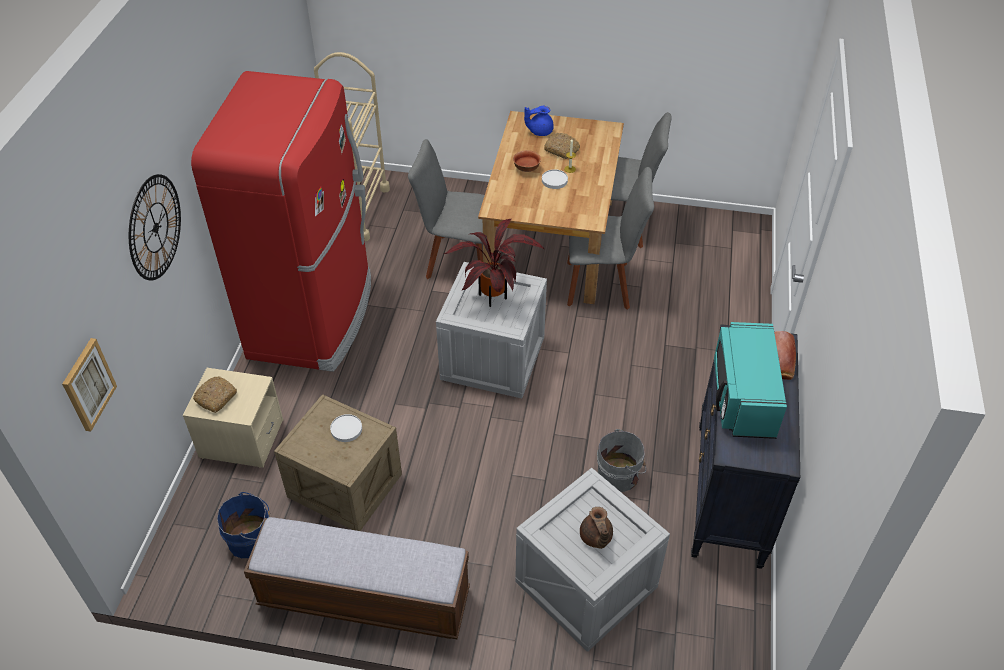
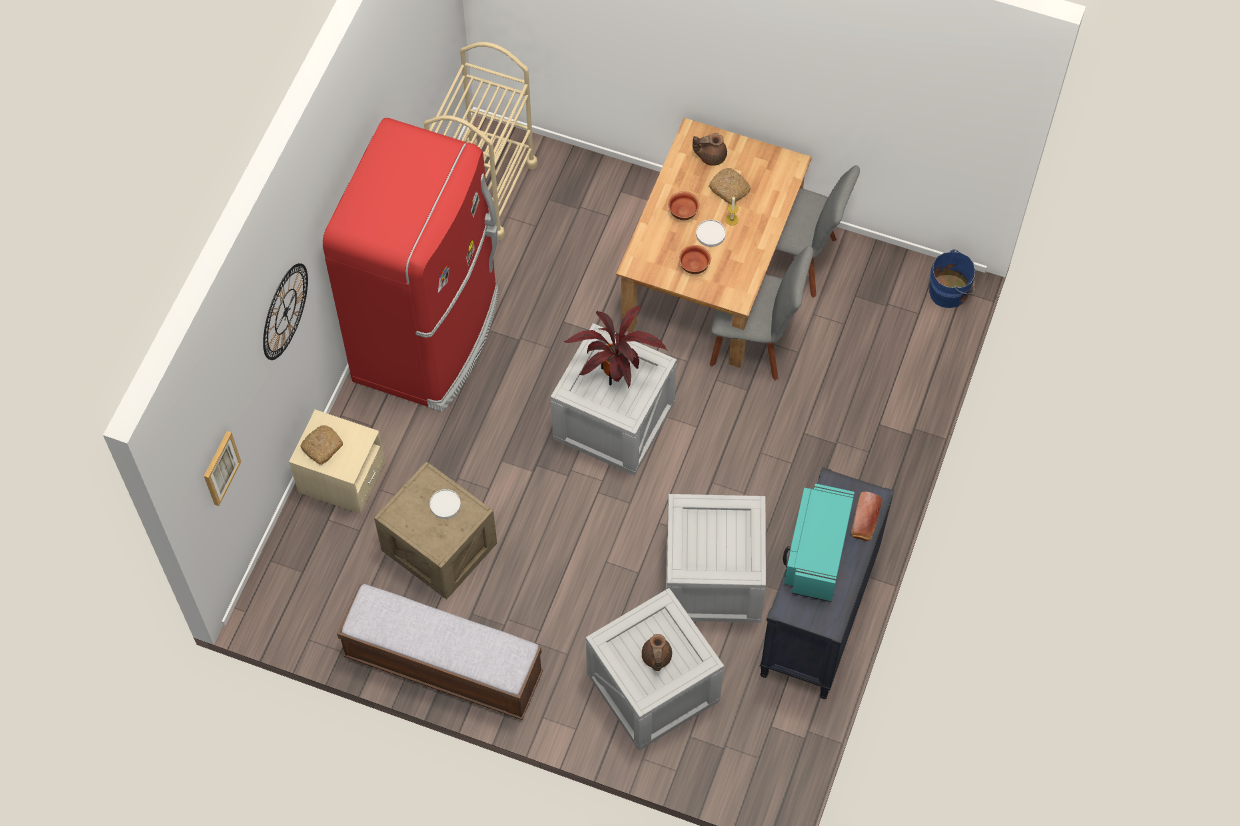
camera: 10 degrees right, 15 degrees up
(252, 539) = (344, 589): blue bucket -> blue bucket (950, 291)
(457, 259) = (599, 282): grey chair -> none
(539, 131) = (710, 156): blue teapot -> brown teapot
(546, 203) = (694, 265): none -> bowl
(620, 475) = (714, 579): grey bucket -> crate

